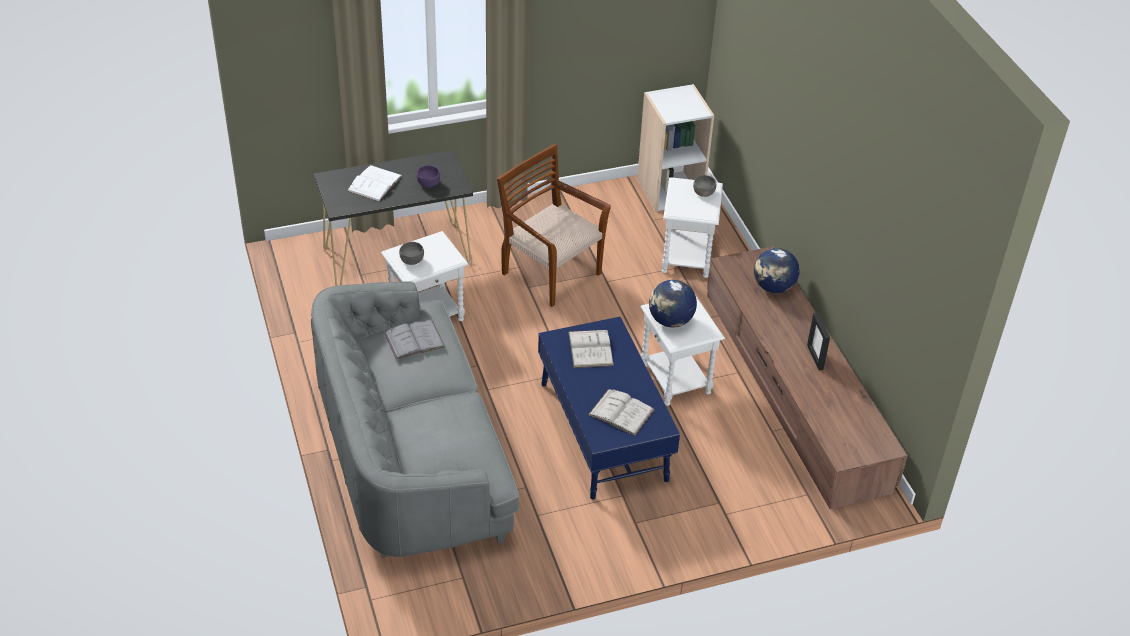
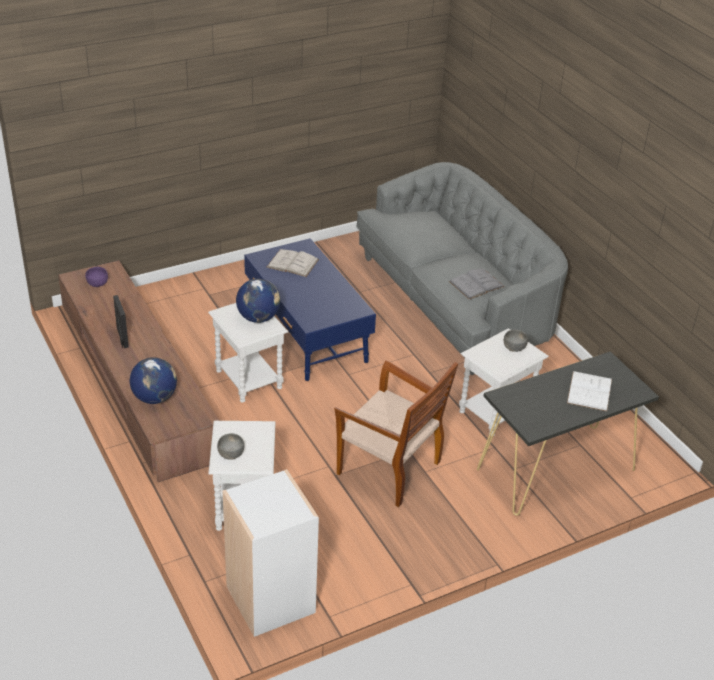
camera: 170 degrees right, 5 degrees down
(428, 183) = (535, 397): purple bowl -> purple bowl (97, 283)
(590, 348) = (327, 305): white book -> none

